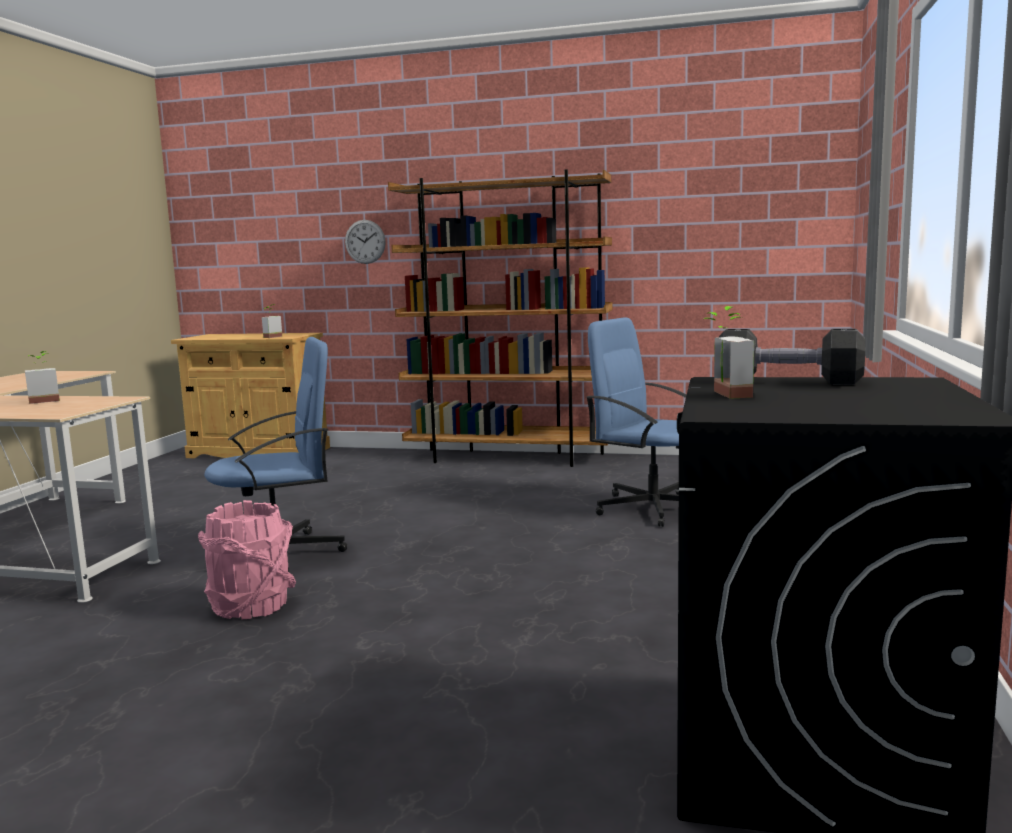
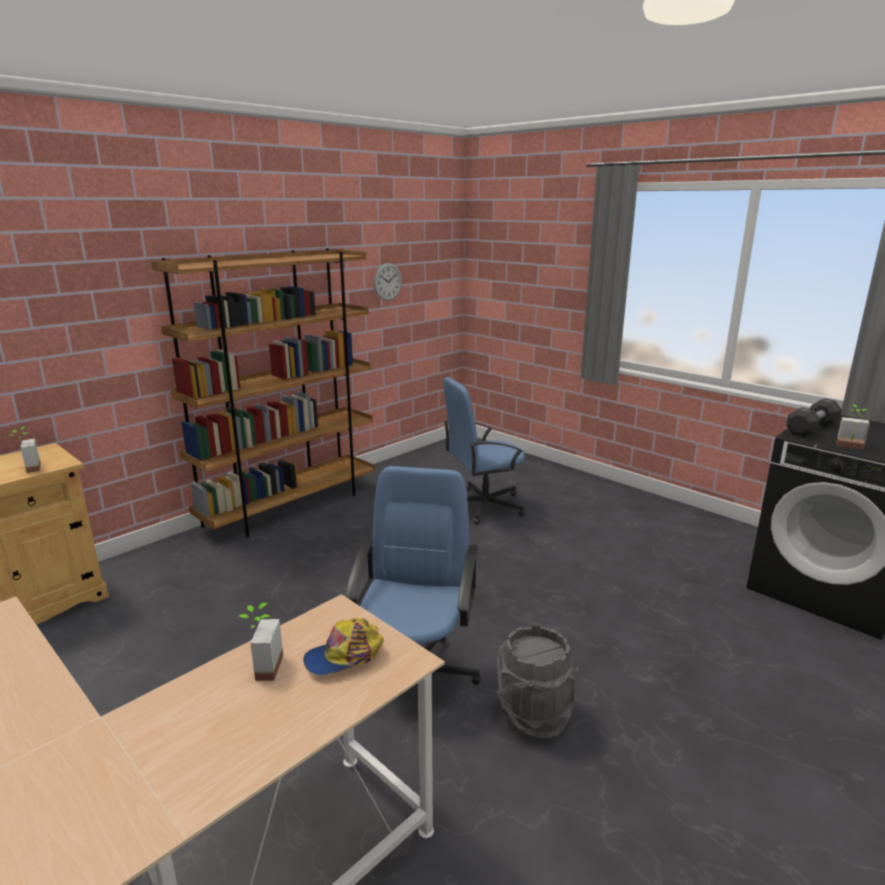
camera: 60 degrees left, 10 degrees up
(61, 407) = (344, 656): none -> cap
(251, 606) = (533, 715): pink bucket -> grey bucket
(365, 241) = (99, 326): wall clock -> wall clock (387, 281)

